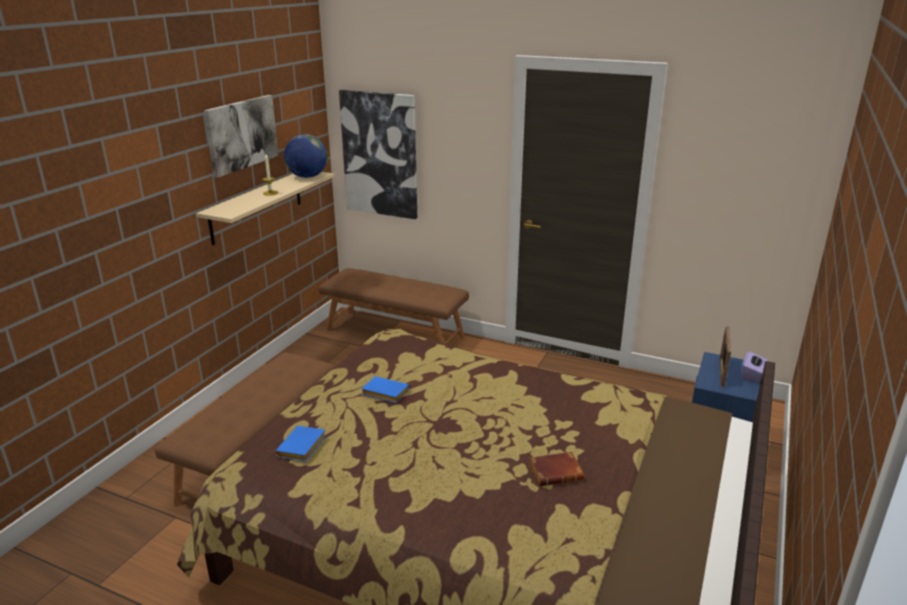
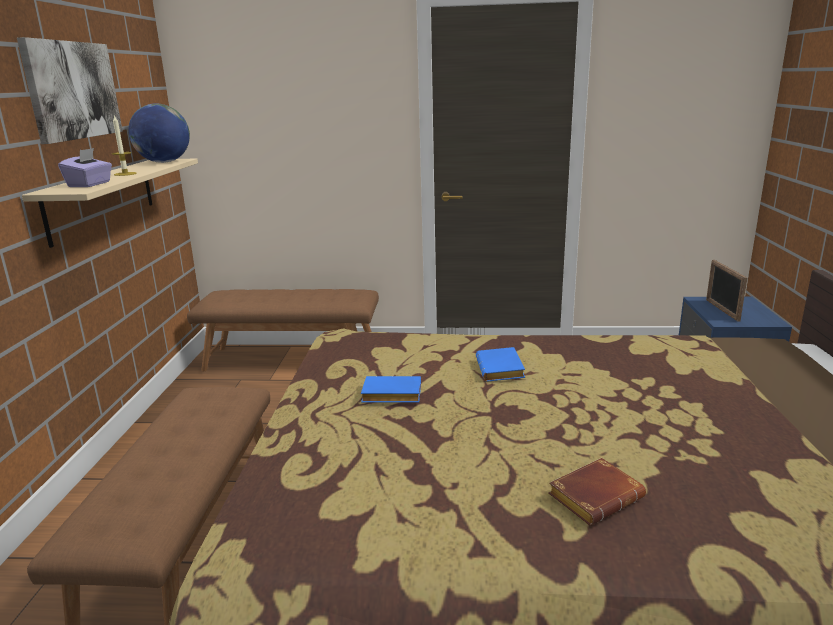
camera: 20 degrees left, 5 degrees down
(302, 448) = (327, 492): blue book -> blue book (501, 370)
(380, 154) = (247, 138): picture -> none
(556, 472) = (702, 434): brown book -> brown book (595, 496)
(752, 375) = (751, 307): purple tissue box -> purple tissue box (90, 184)

